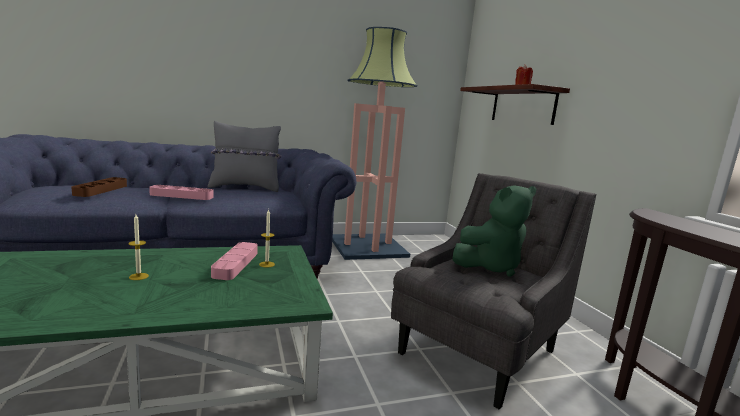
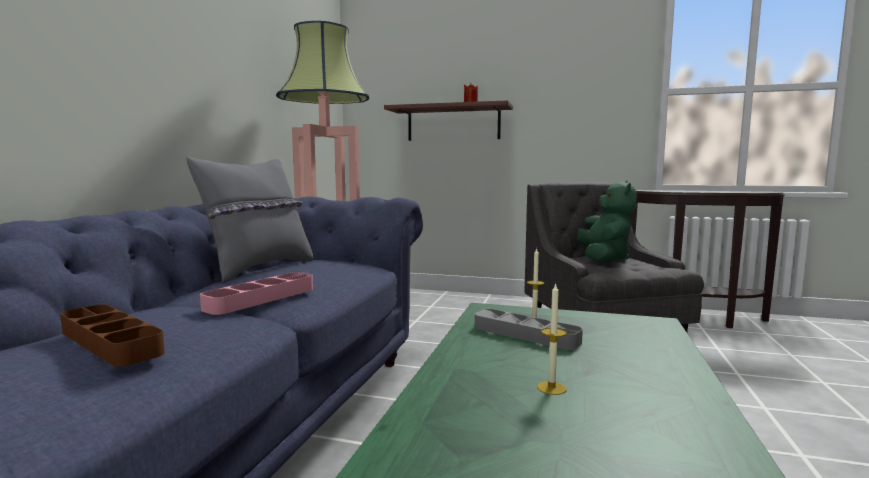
camera: 55 degrees left, 5 degrees down
(236, 264) = (525, 334): pink tray -> grey tray

